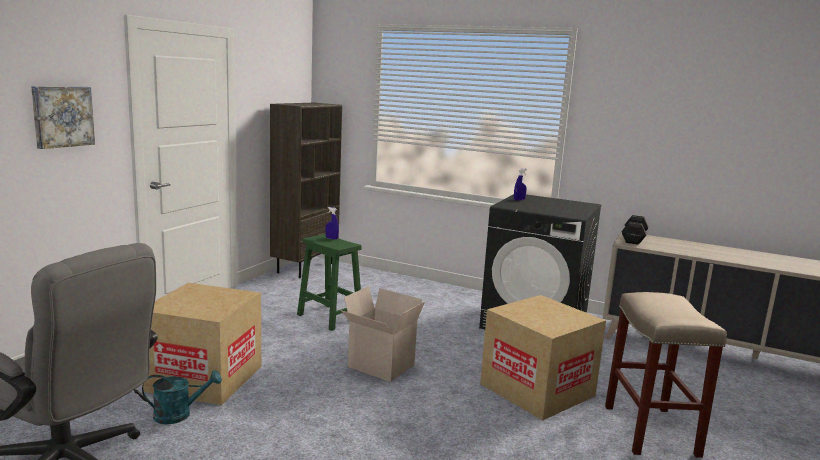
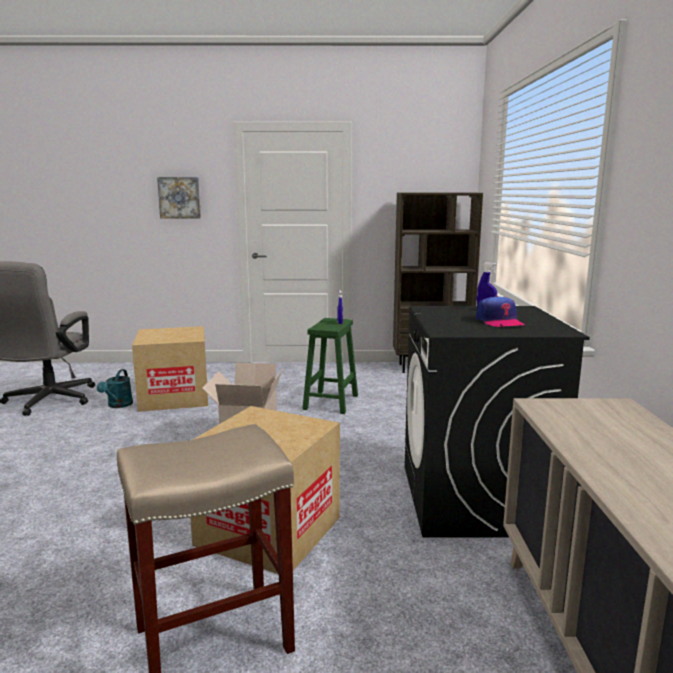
camera: 65 degrees right, 0 degrees up
(179, 414) = (118, 405): turquoise watering can -> turquoise watering can turned 45 degrees clockwise
(556, 205) = (499, 321): none -> cap
(634, 238) = (591, 408): black dumbbell -> none

